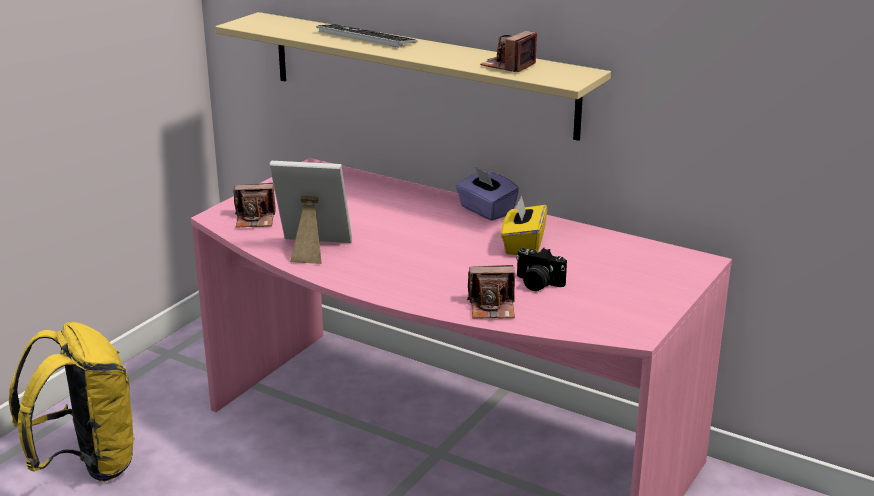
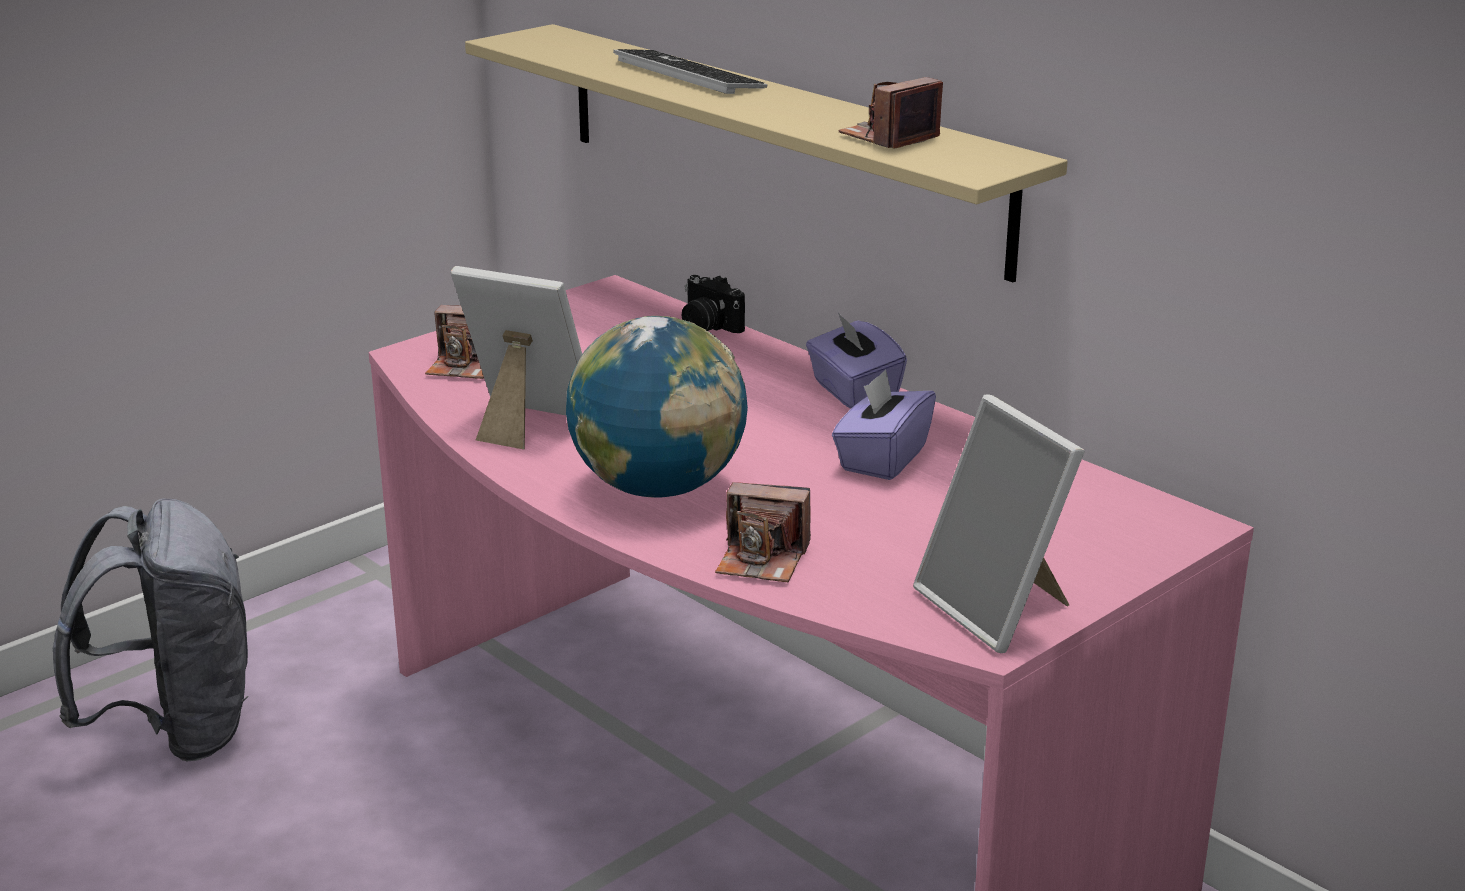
camera: 15 degrees right, 0 degrees up
(87, 464) = (176, 730): yellow backpack -> grey backpack
(411, 276) = (658, 489): none -> globe
(523, 245) = (882, 459): yellow tissue box -> purple tissue box
(537, 284) = (866, 528): camera -> camera (707, 326)
(630, 317) = (998, 609): none -> picture frame

